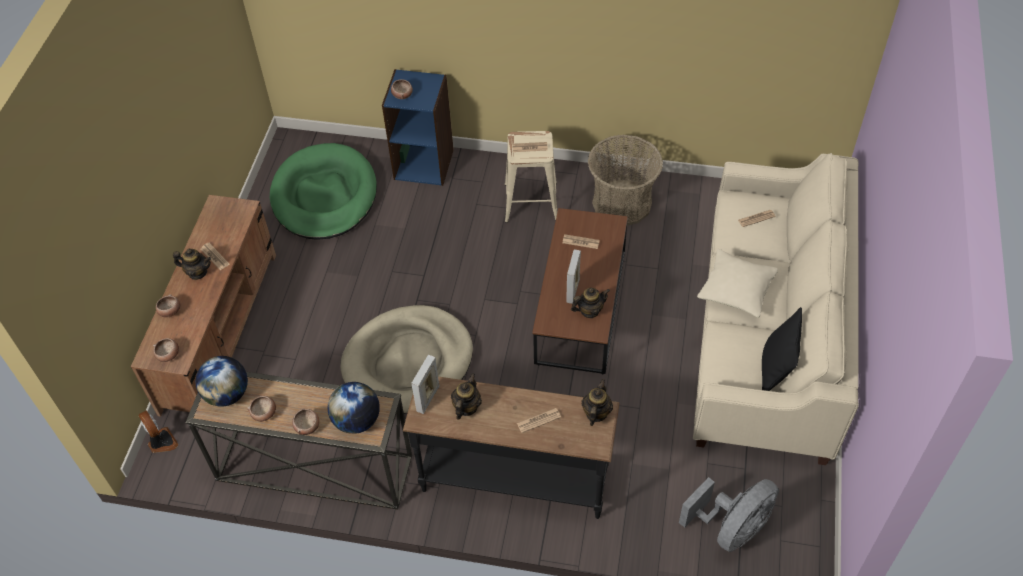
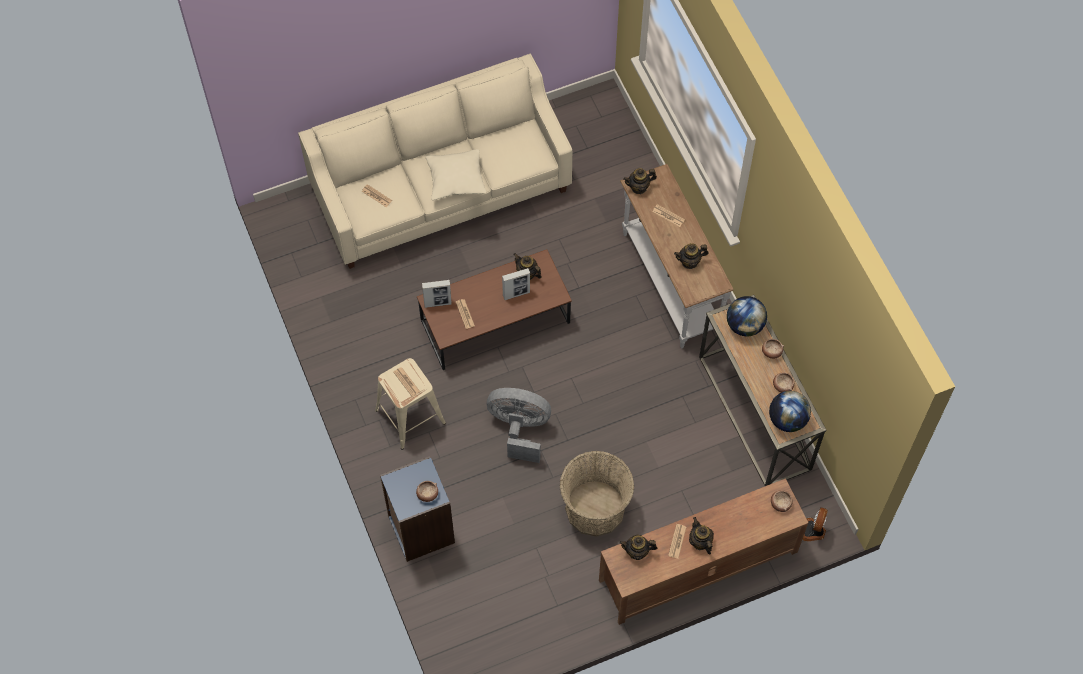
camera: 125 degrees left, 10 degrees up
(170, 311) = (747, 533): bowl -> none
(234, 224) = (637, 552): none -> teapot
(324, 196) = (510, 588): green dog bed -> none
(408, 362) = (627, 409): beige dog bed -> none
(428, 399) = (700, 288): picture frame -> picture frame (438, 303)
(514, 479) = (669, 283): black console table -> white console table
(621, 203) = (368, 348): basket -> basket (595, 508)
(732, 528) = (612, 145): grey fan -> grey fan (519, 429)
(775, 369) = (509, 130): black pillow -> none

